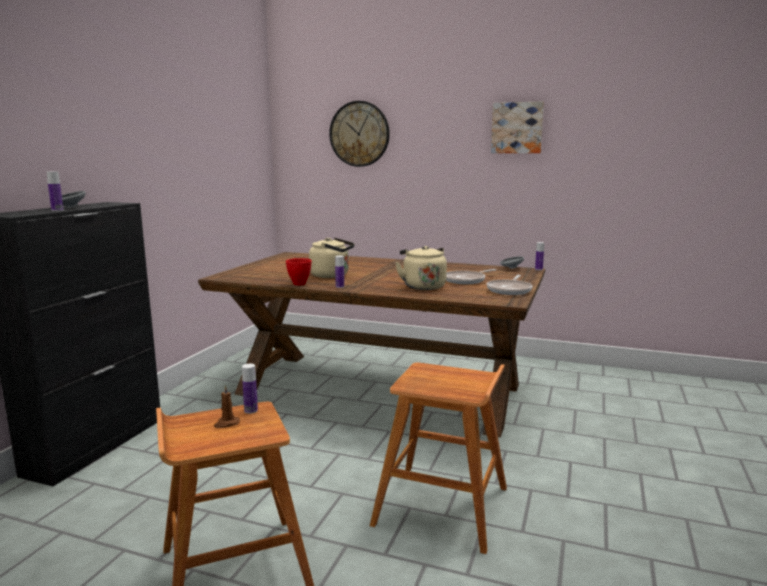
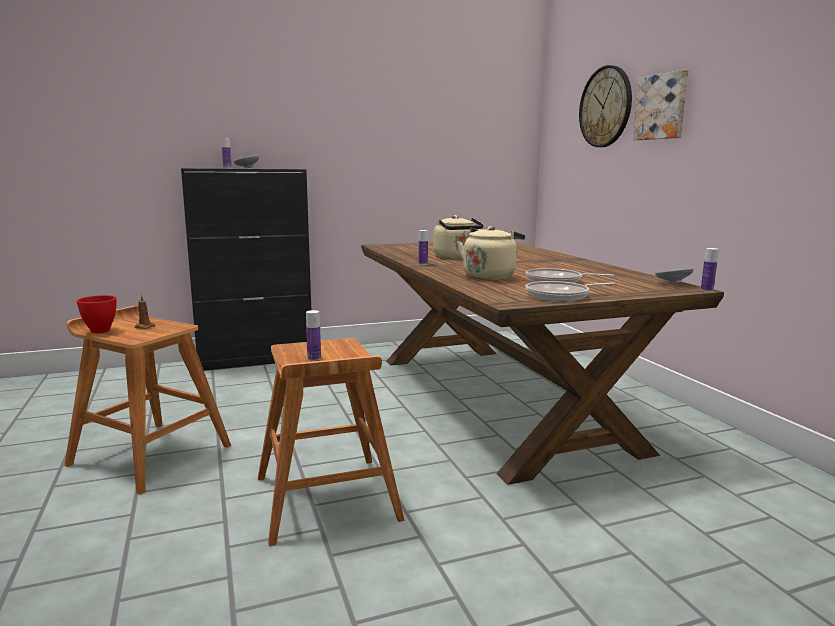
camera: 50 degrees right, 0 degrees up
(251, 410) = (174, 326): bottle -> bottle (314, 359)
(299, 284) = (405, 257): red bowl -> red bowl (99, 331)
(517, 128) = (774, 76): picture -> picture (662, 107)

